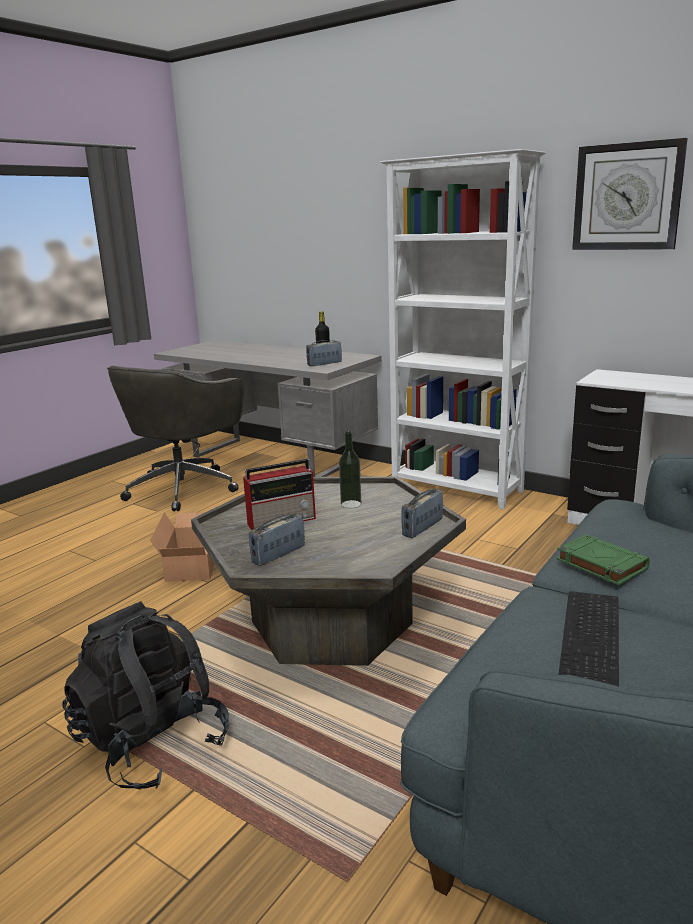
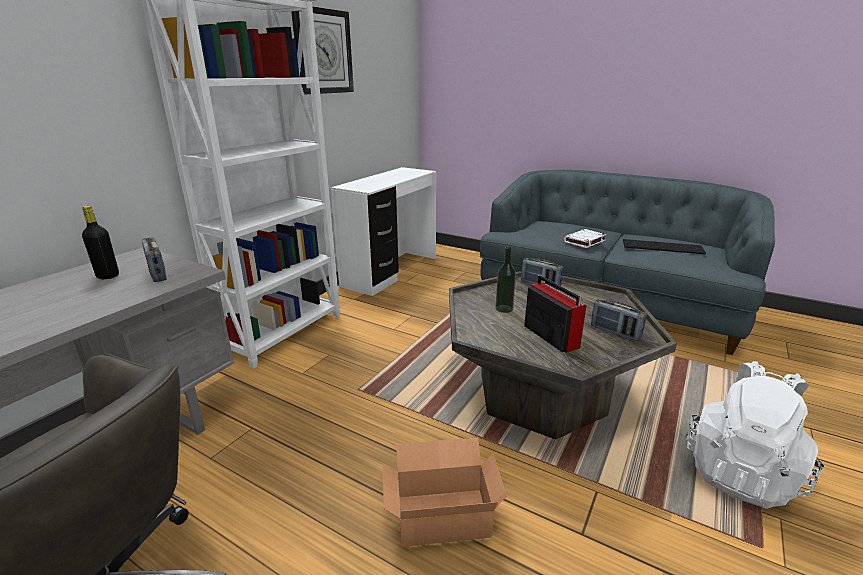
camera: 95 degrees left, 5 degrees up
(152, 744) = (740, 472): black backpack -> white backpack
(600, 564) = (584, 241): green book -> white book

